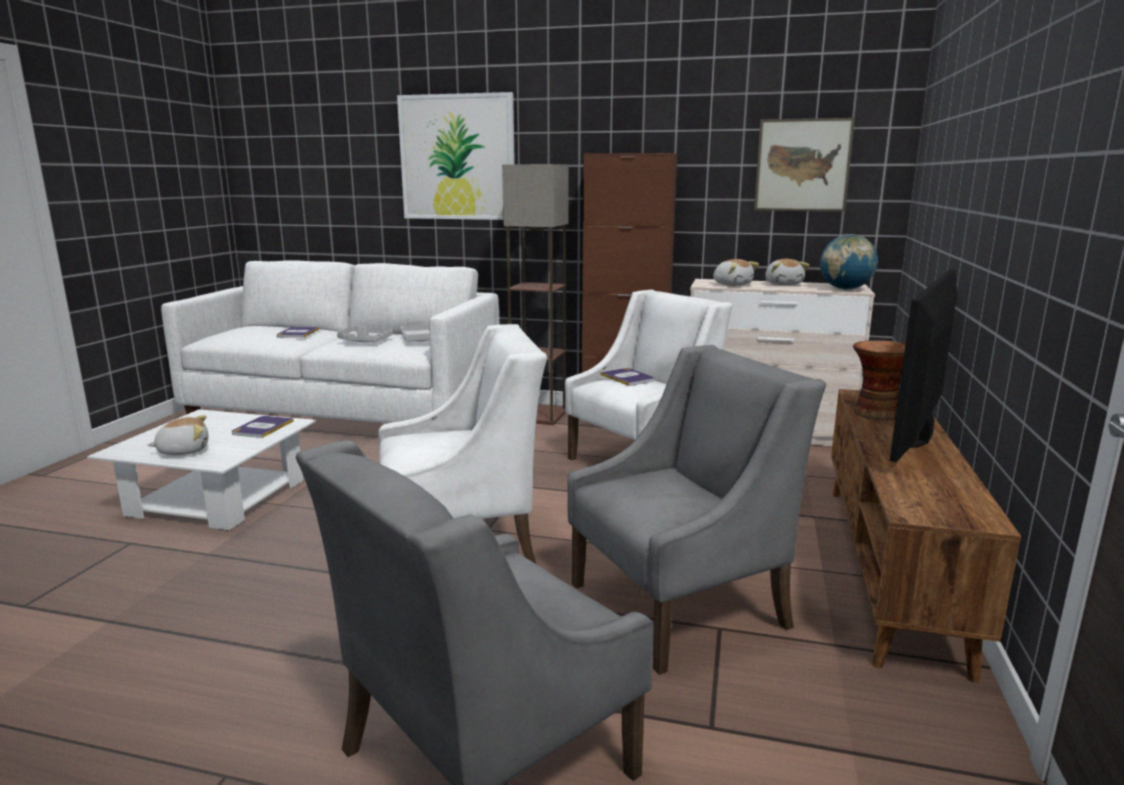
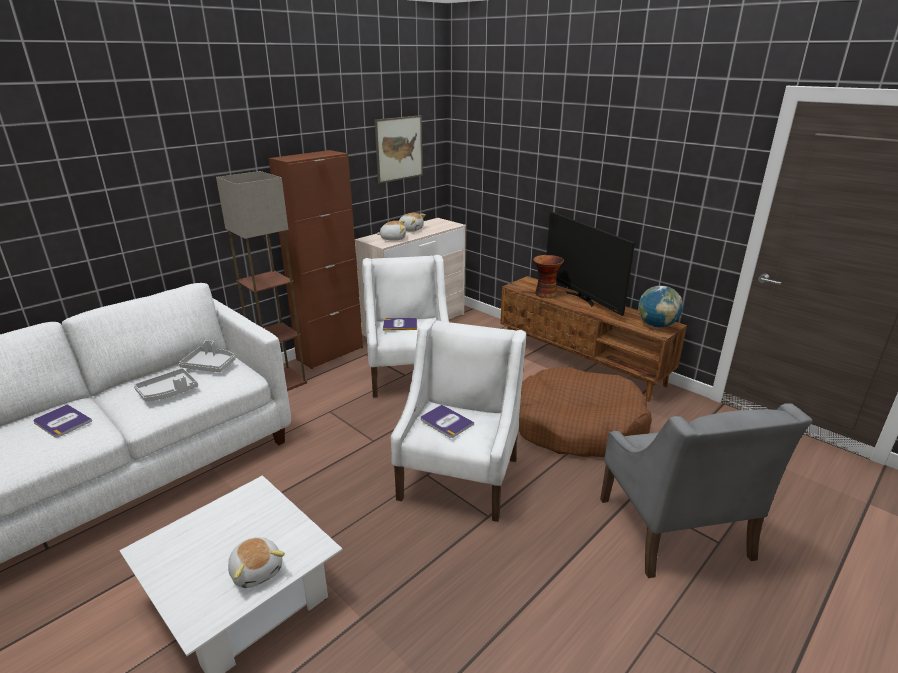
camera: 60 degrees left, 10 degrees up
(183, 451) = (257, 570): plush toy -> plush toy turned 135 degrees clockwise
(262, 427) = (247, 510): book -> book (446, 422)
(457, 158) = (137, 177): picture -> none
(680, 604) = (577, 427): grey armchair -> brown dog bed
(845, 289) = (446, 225): globe -> globe (656, 325)

